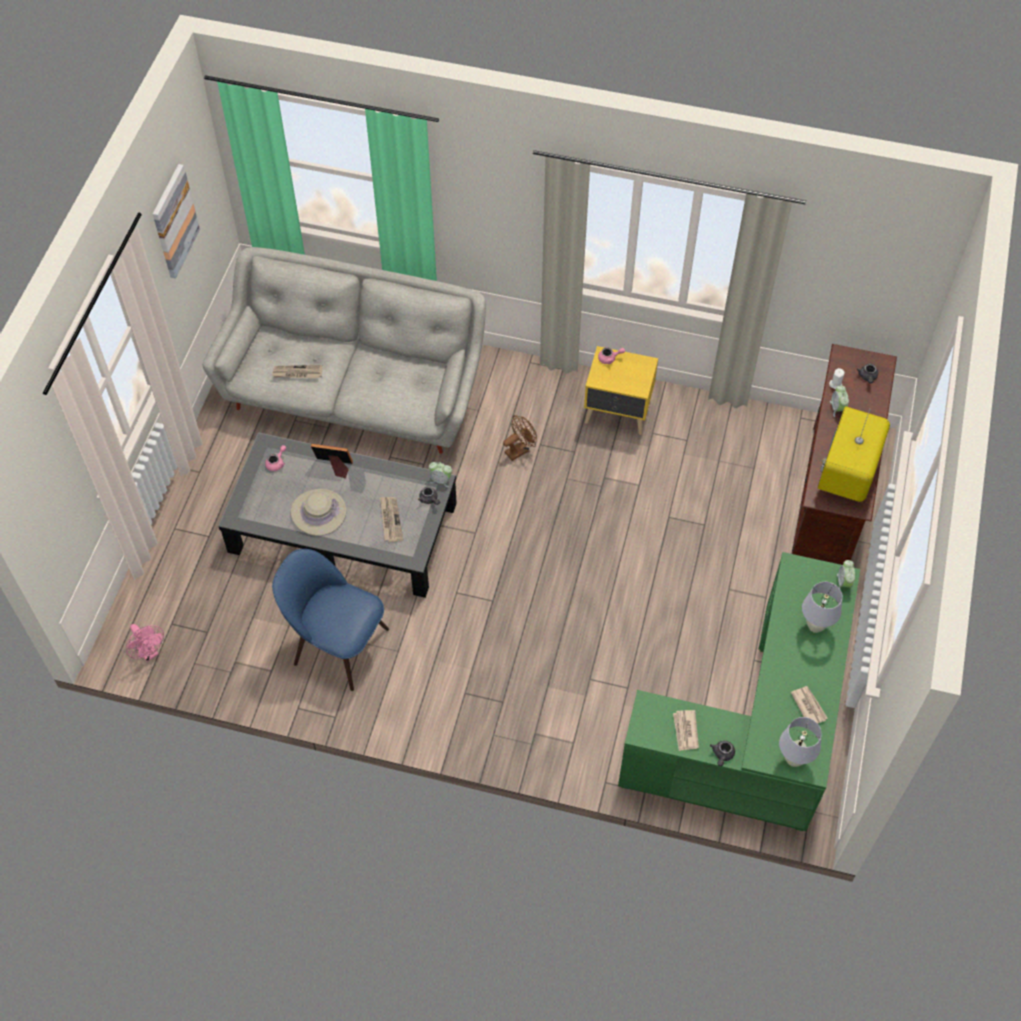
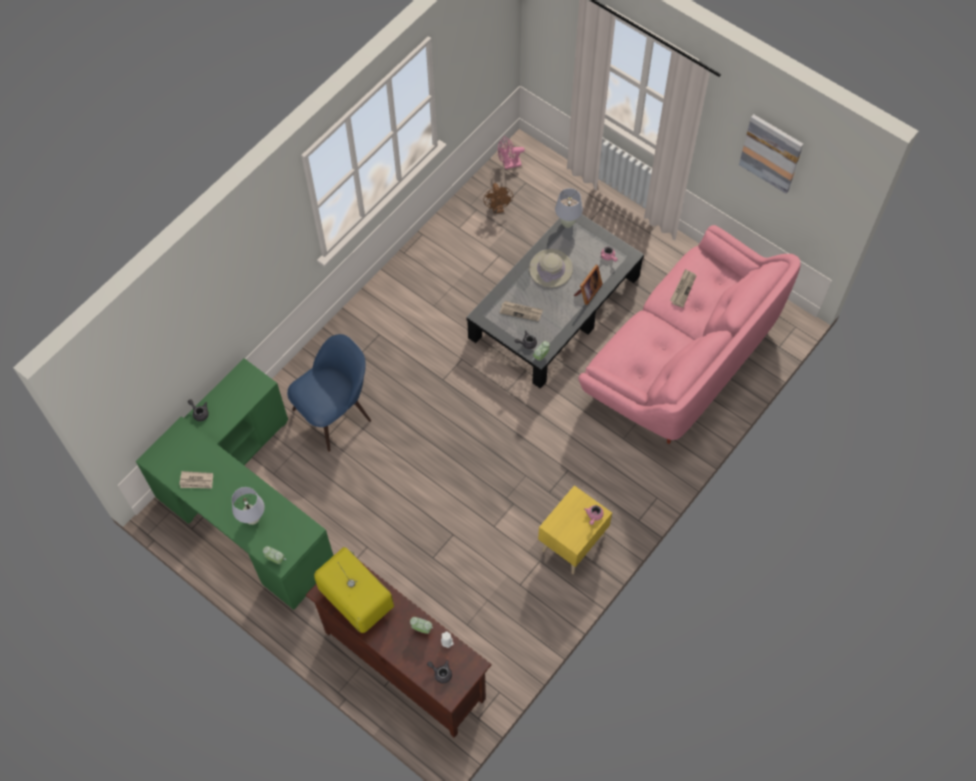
camera: 115 degrees right, 5 degrees up
(337, 644) = (458, 272): blue chair -> blue chair (334, 413)
(355, 392) = (681, 357): grey sofa -> pink sofa
(520, 450) = (569, 453): brown fan -> brown fan (498, 208)
(685, 731) = (229, 398): newspaper -> none
(794, 759) = (166, 451): white table lamp -> white table lamp (567, 224)

